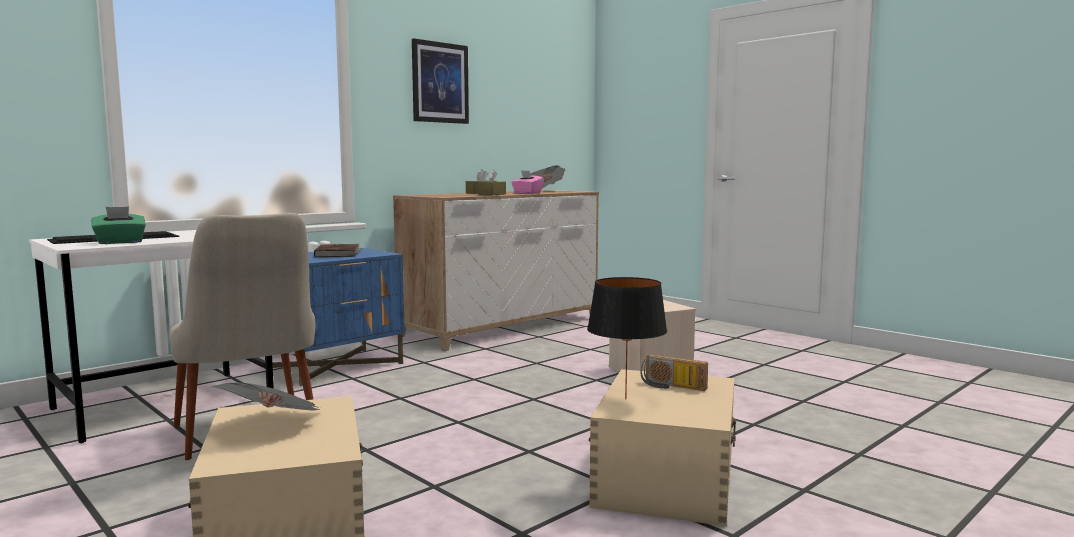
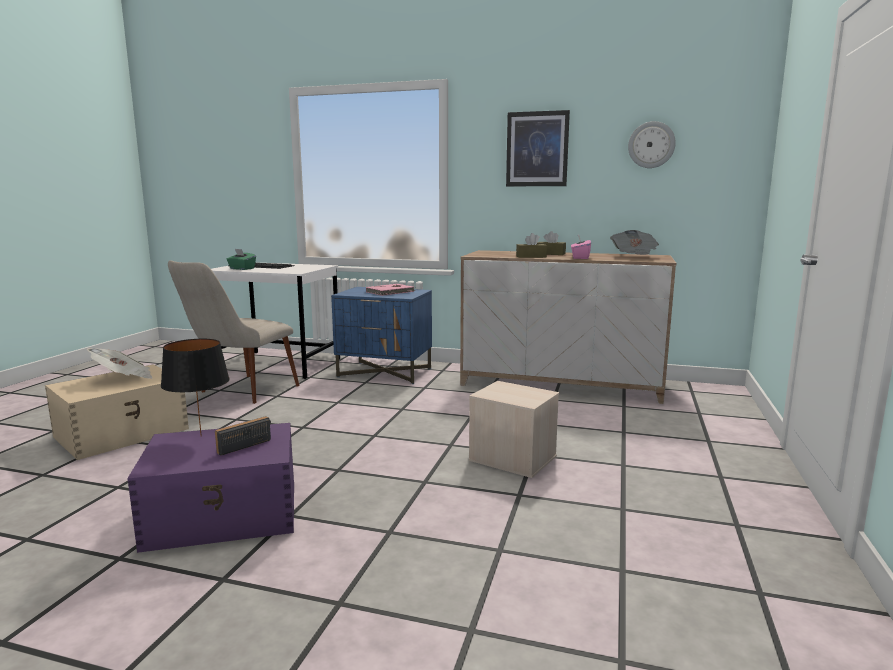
camera: 60 degrees right, 5 degrees up
(338, 253) = (391, 292): brown book -> pink book
(526, 89) = (651, 145): none -> wall clock
(667, 478) = (225, 514): beige storage box -> purple storage box
(671, 387) = (244, 444): radio -> radio turned 45 degrees clockwise

